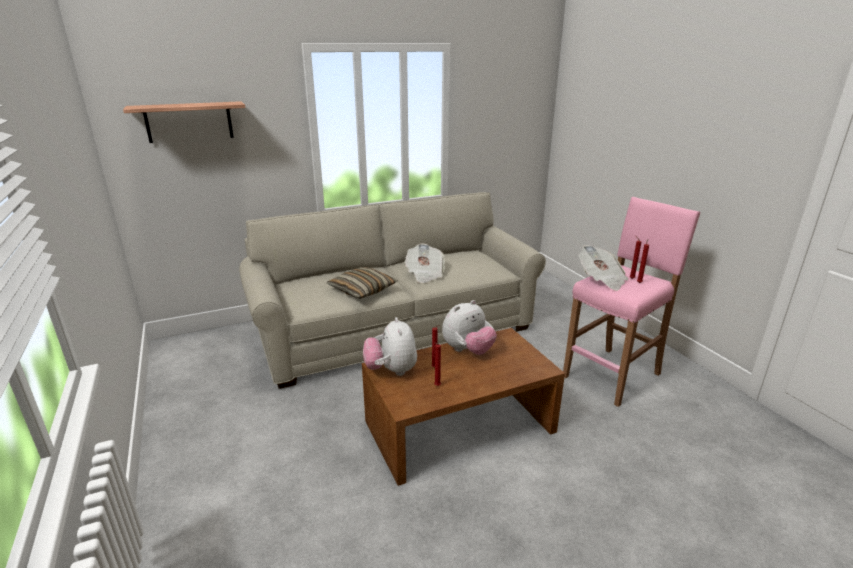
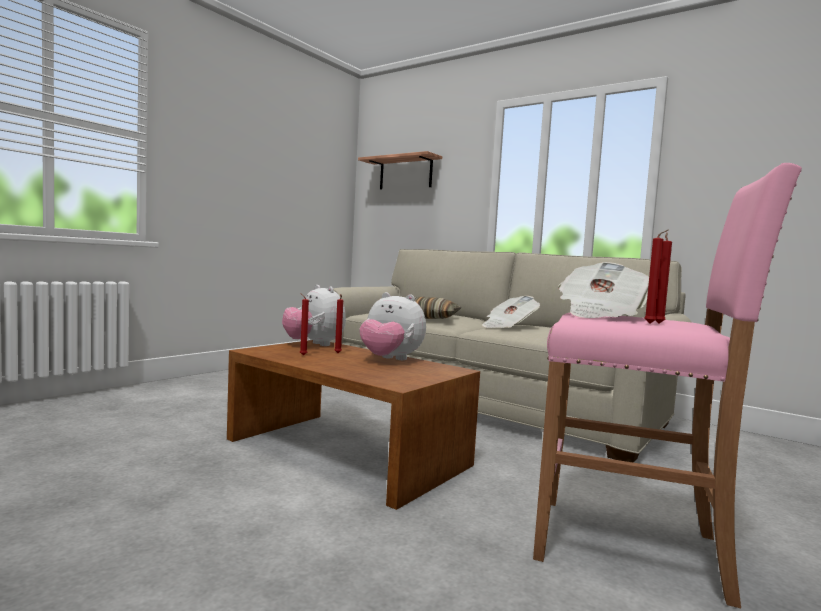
camera: 60 degrees right, 20 degrees down
(391, 370) = (314, 345): plush toy -> plush toy turned 90 degrees counterclockwise

